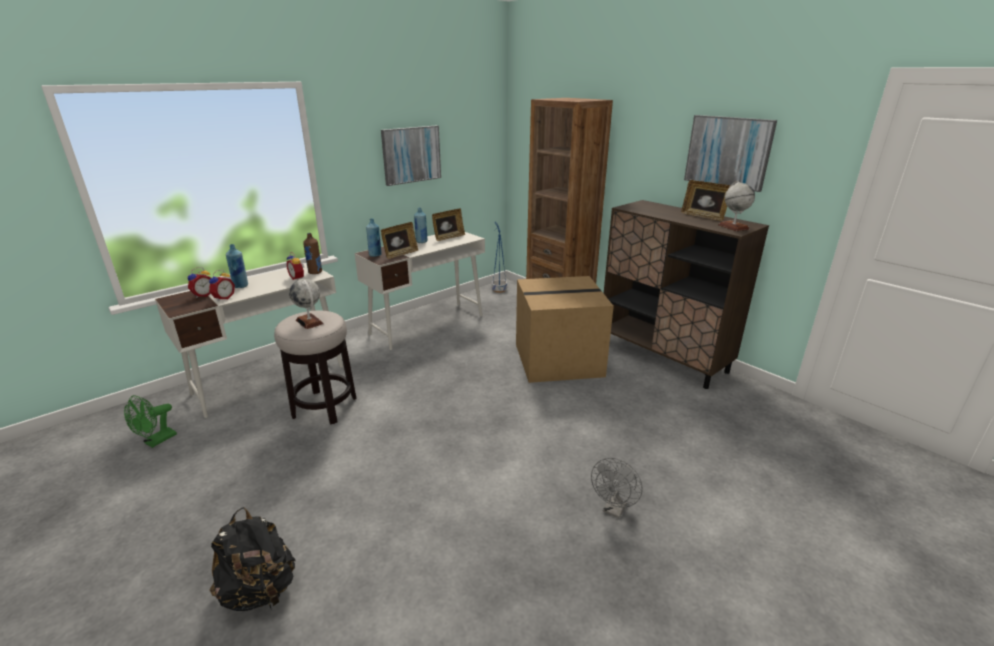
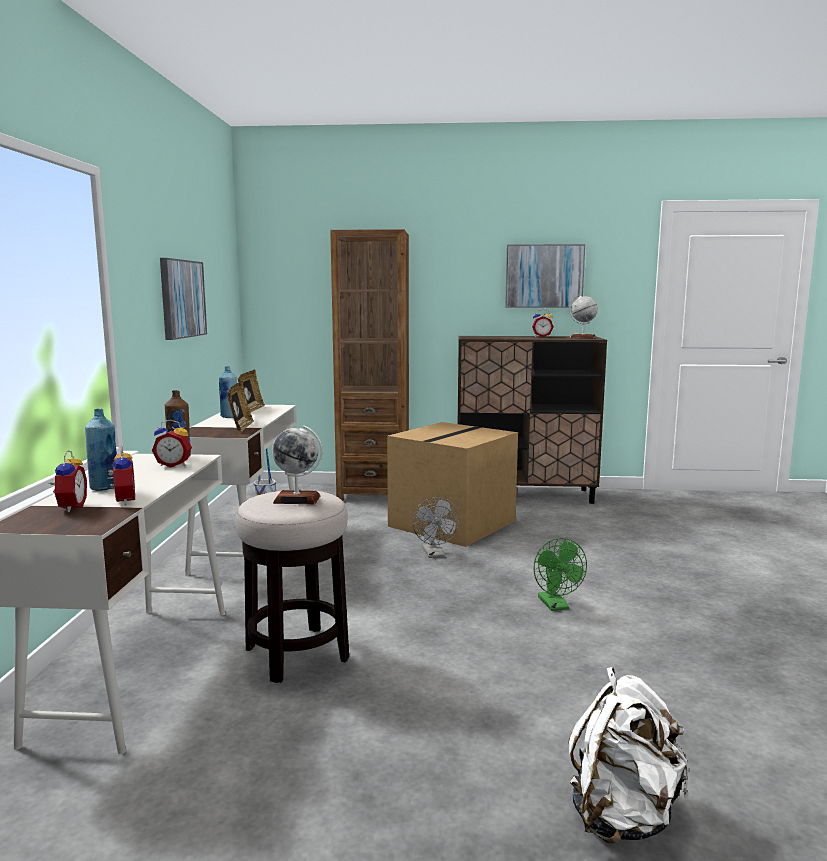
camera: 45 degrees left, 15 degrees down
(156, 441) = (96, 823): green fan -> green fan (556, 606)
(260, 591) = (623, 815): black backpack -> white backpack
(375, 255) = (209, 433): blue bottle -> none
(614, 509) = (702, 589): grey fan -> grey fan (435, 554)
(703, 216) = (542, 336): picture frame -> alarm clock

